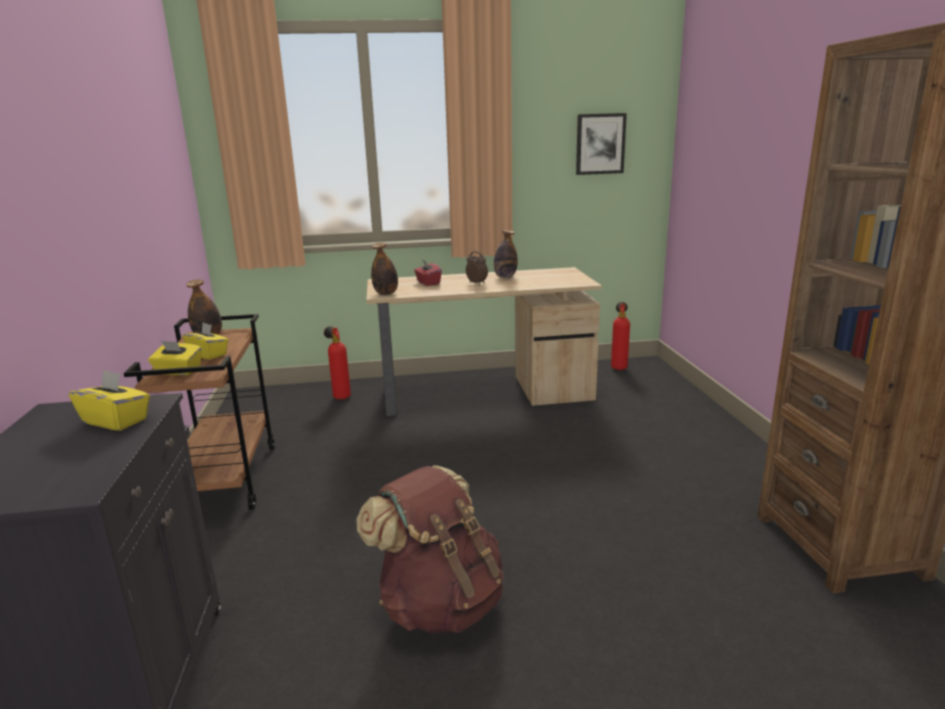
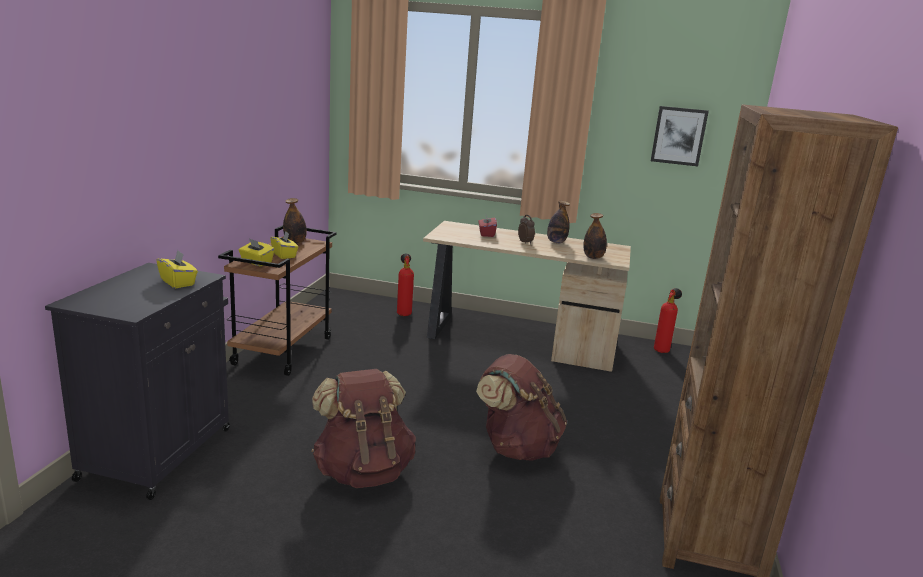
camera: 20 degrees right, 0 degrees up
(386, 293) = (443, 236): bottle -> bottle (593, 257)
(581, 510) = (516, 447): none -> brown backpack

